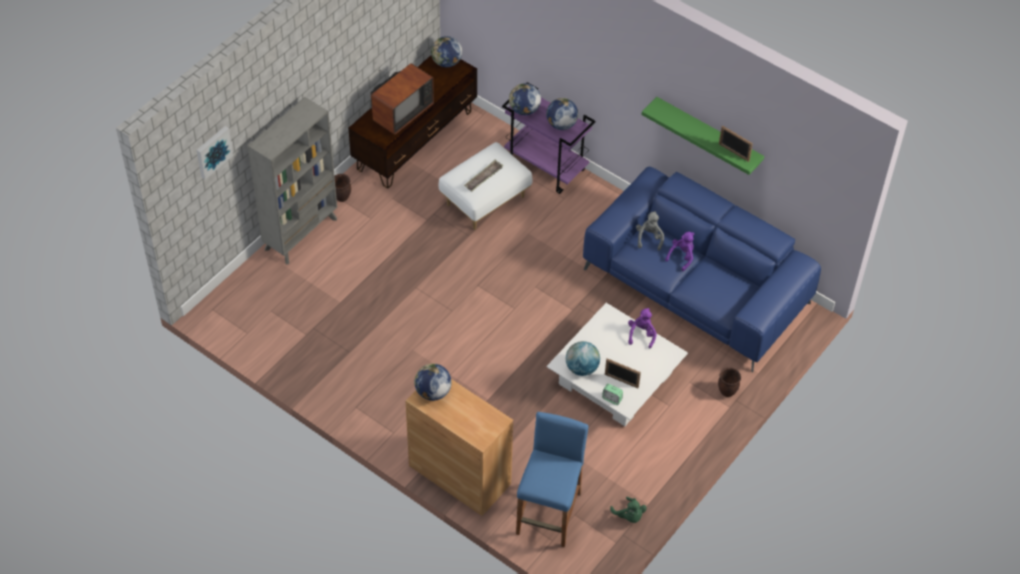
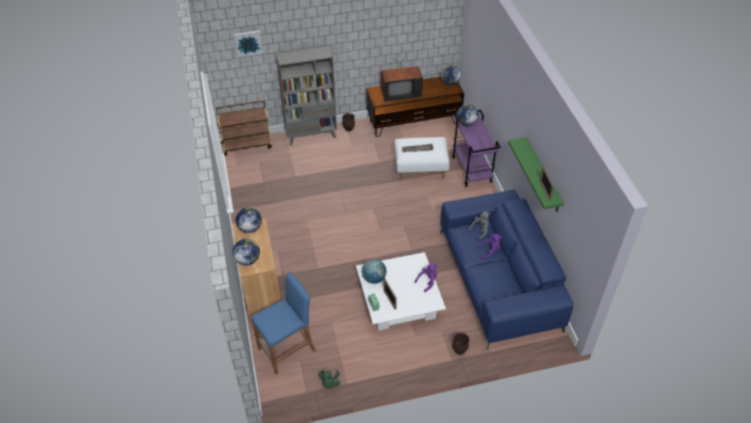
camera: 40 degrees right, 5 degrees down
(229, 298) = (247, 145): none -> brown cart
(561, 124) = (480, 140): globe -> globe (247, 260)

